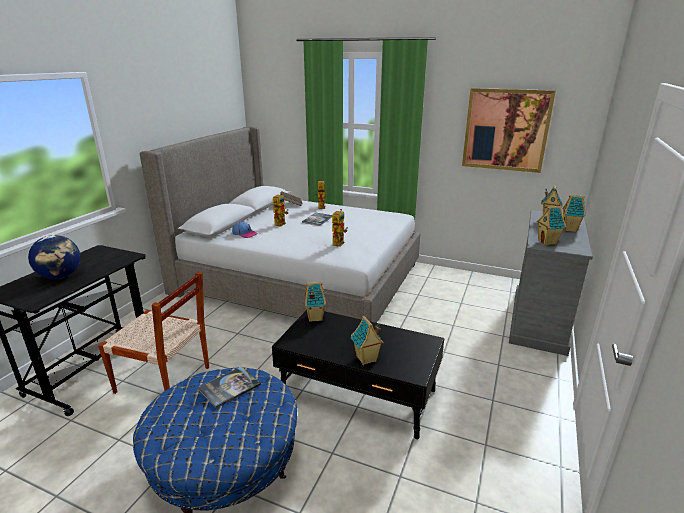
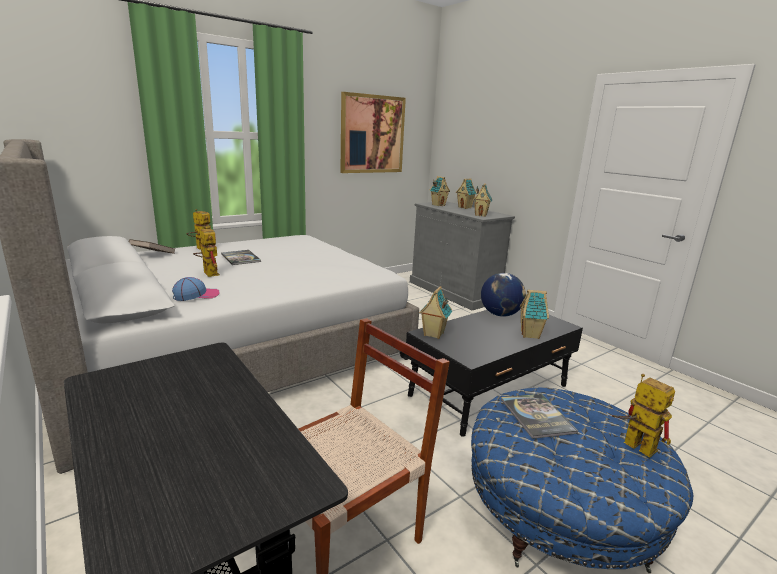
camera: 60 degrees left, 5 degrees down
(61, 276) = (188, 440): globe -> globe (500, 314)
(338, 242) = (329, 266): toy robot -> toy robot (632, 444)

